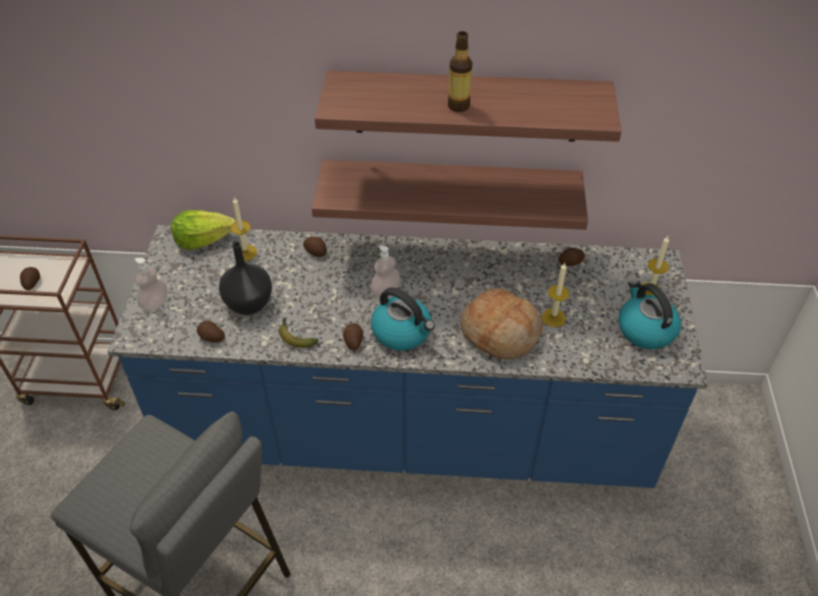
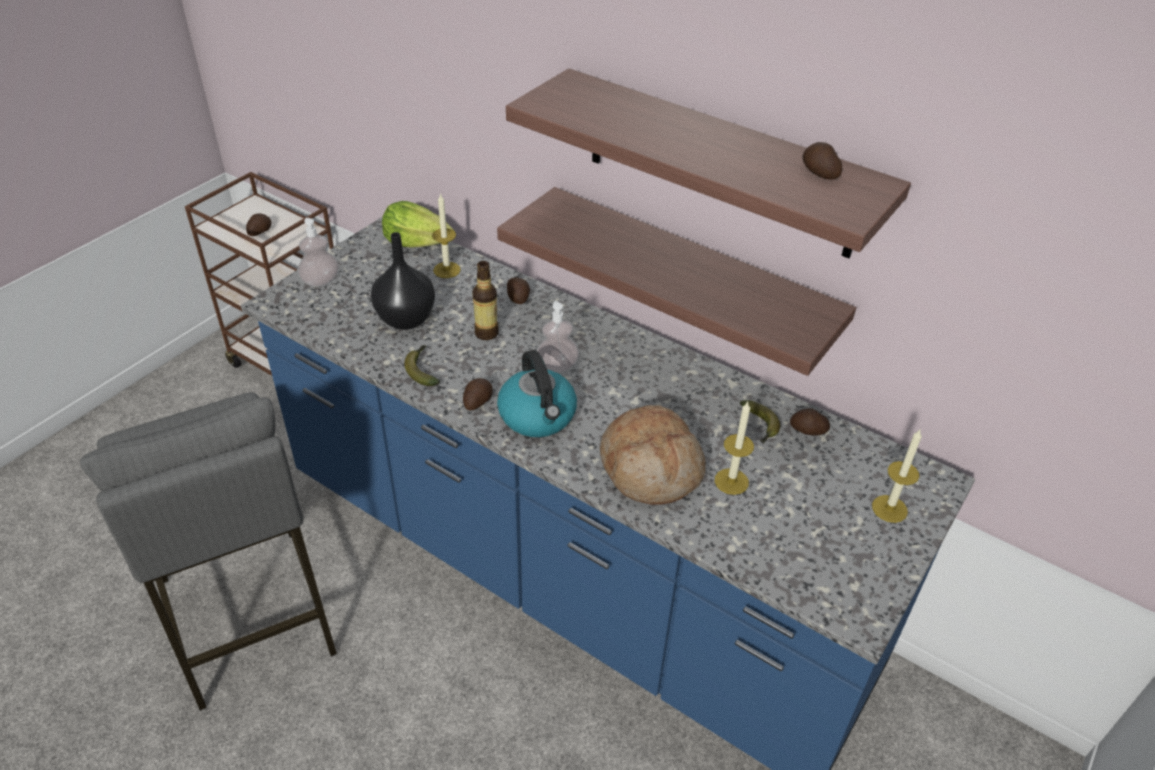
camera: 30 degrees right, 5 degrees down
(211, 337) = (342, 334): potato -> potato (818, 173)
(458, 106) = (679, 144): bottle -> bottle (486, 333)
(542, 273) = (760, 426): none -> banana
(645, 329) = (843, 550): kettle -> none

